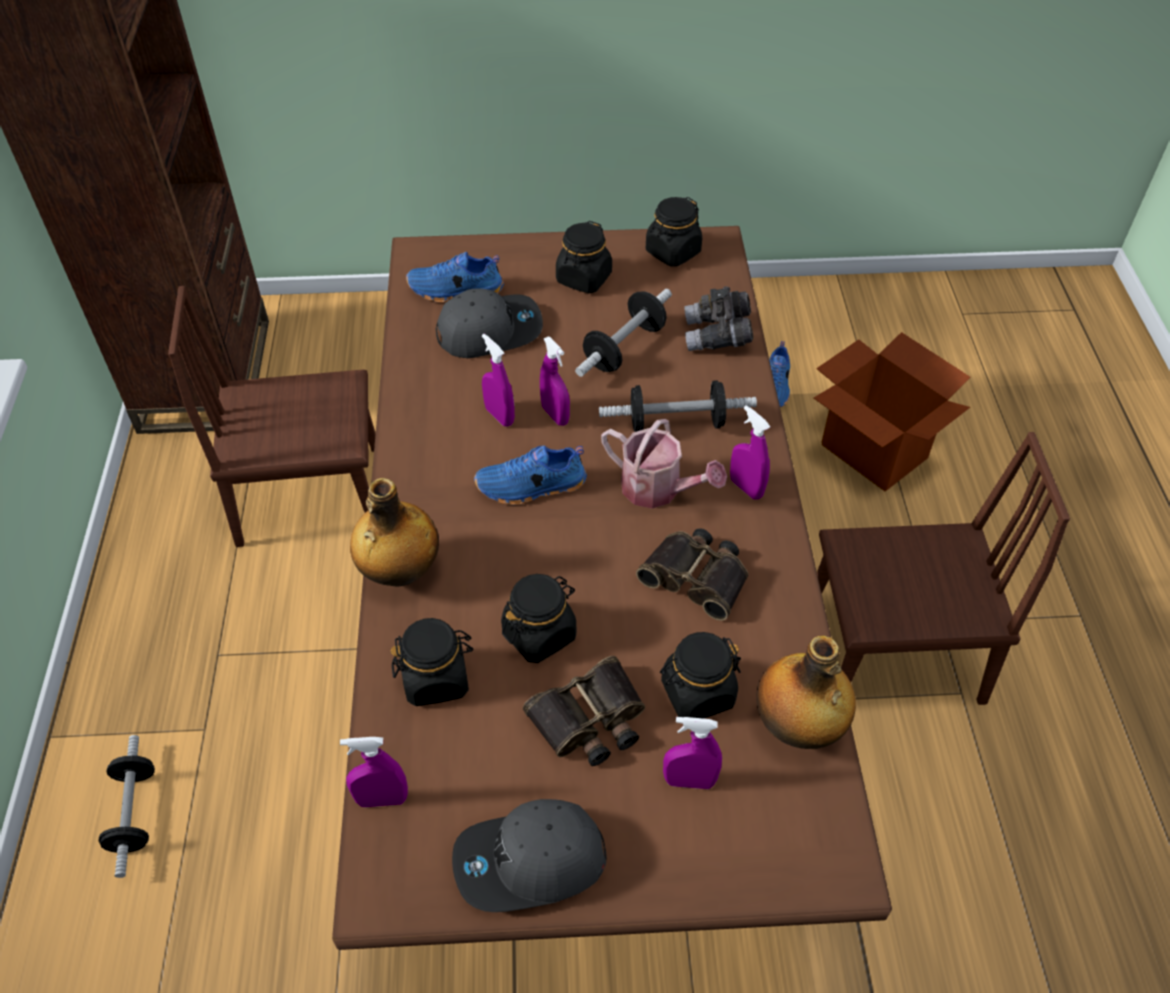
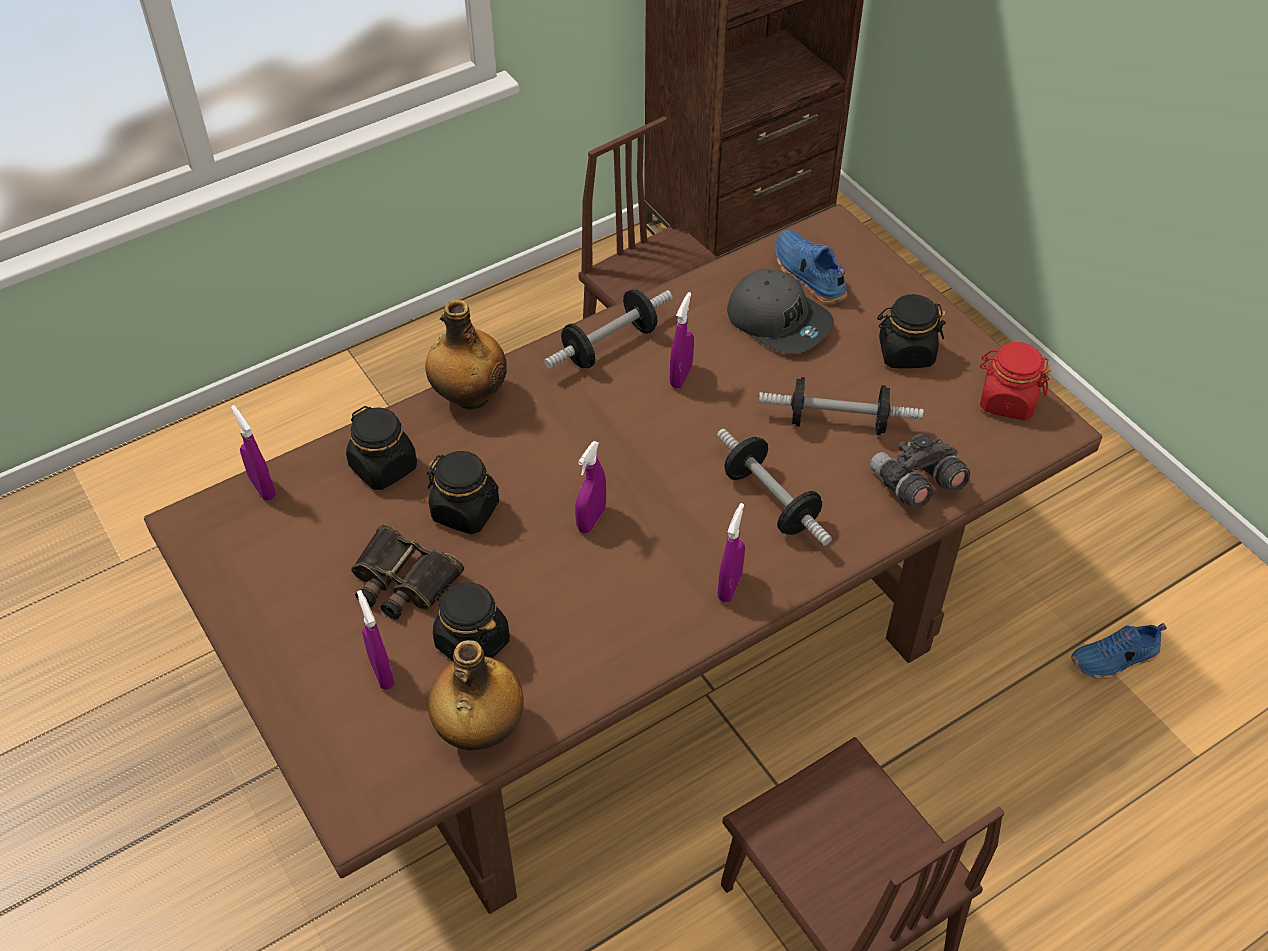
camera: 60 degrees right, 0 degrees up
(134, 813) = (317, 432): dumbbell -> dumbbell (609, 345)
(530, 863) = (255, 600): grey cap -> none
(531, 487) = (615, 435): blue shoe -> none
(555, 415) = (712, 412): purple spray bottle -> purple spray bottle (591, 519)
(658, 489) = (678, 522): watering can -> none
(672, 252) = (1007, 400): black jar -> red jar
(697, 576) = (598, 592): binoculars -> none
(873, 451) = (1103, 794): cardboard box -> none

